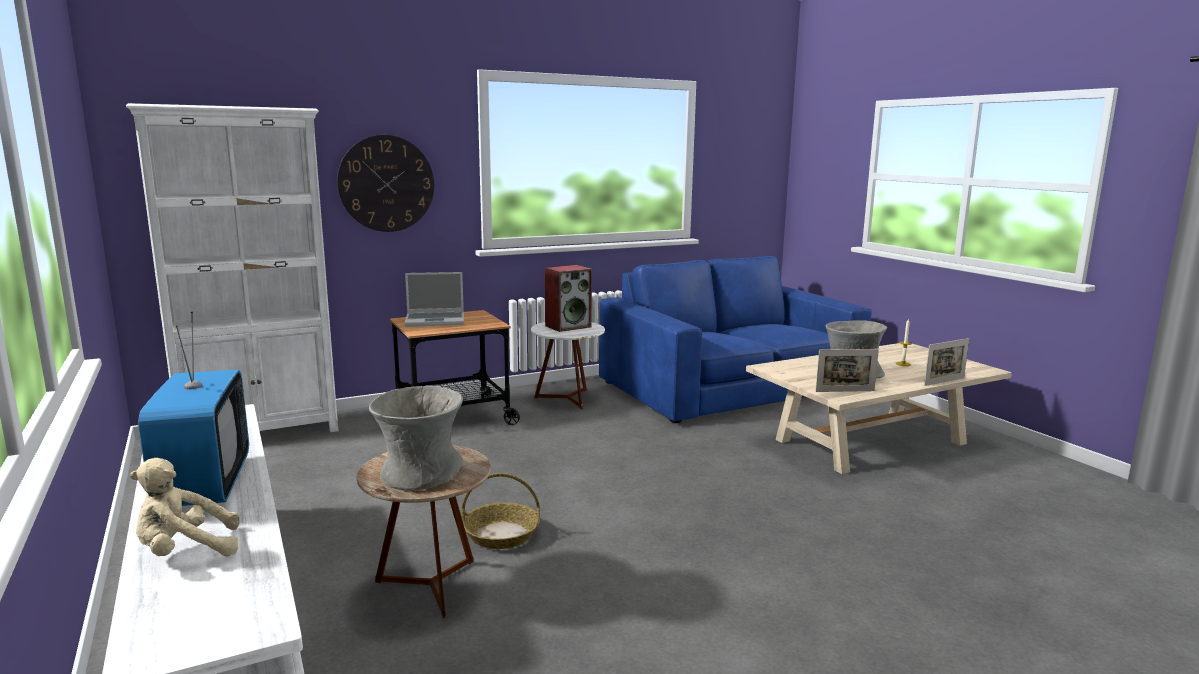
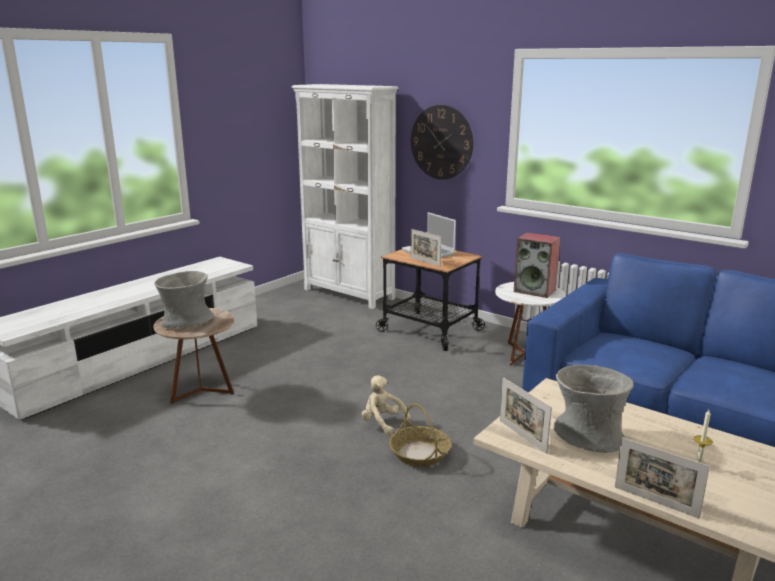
camera: 65 degrees right, 5 degrees up
(185, 551) = (75, 304): beige plush toy -> beige plush toy (383, 423)
(204, 484) = (143, 287): television -> none
(465, 327) = (425, 262): none -> picture frame
(502, 534) = (271, 393): basket -> basket (420, 453)

